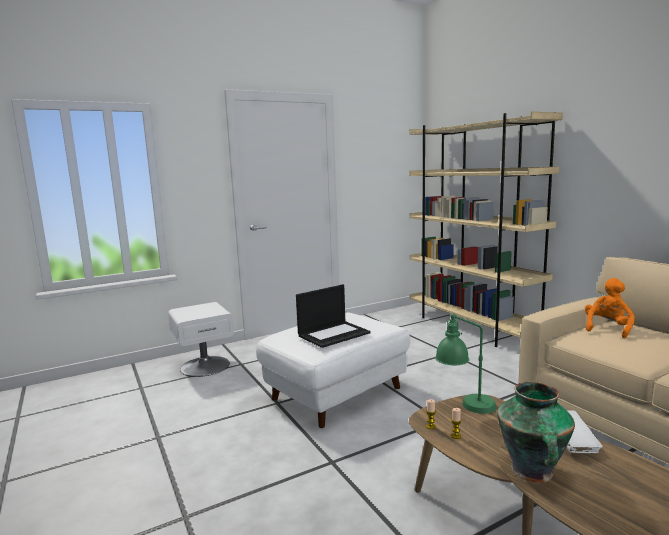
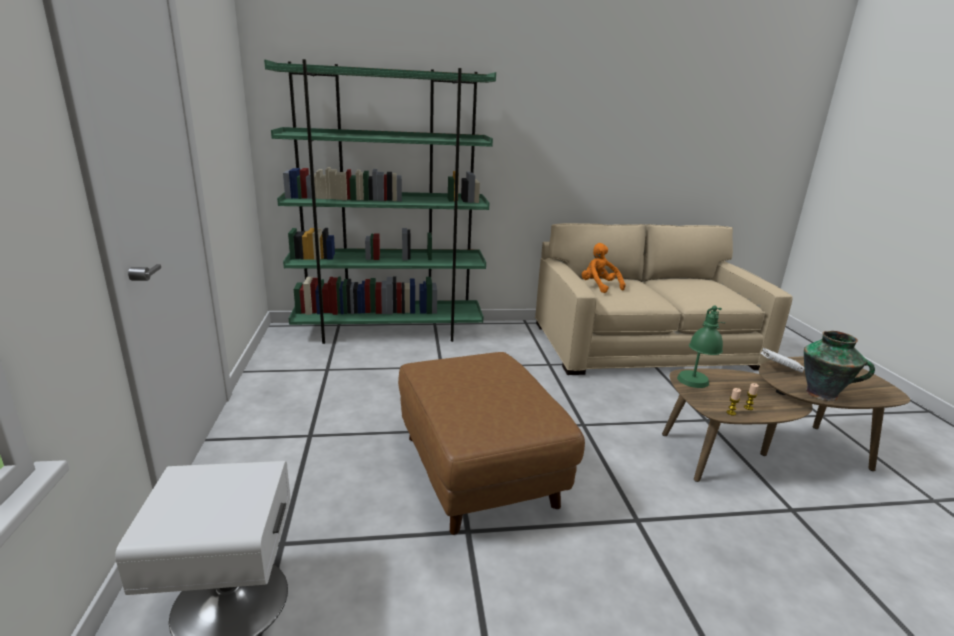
camera: 70 degrees left, 10 degrees up
(334, 334) = (508, 391): laptop -> none
(336, 393) = (477, 470): white ottoman -> brown ottoman
(471, 327) = (389, 331): beige bookcase -> green bookcase

